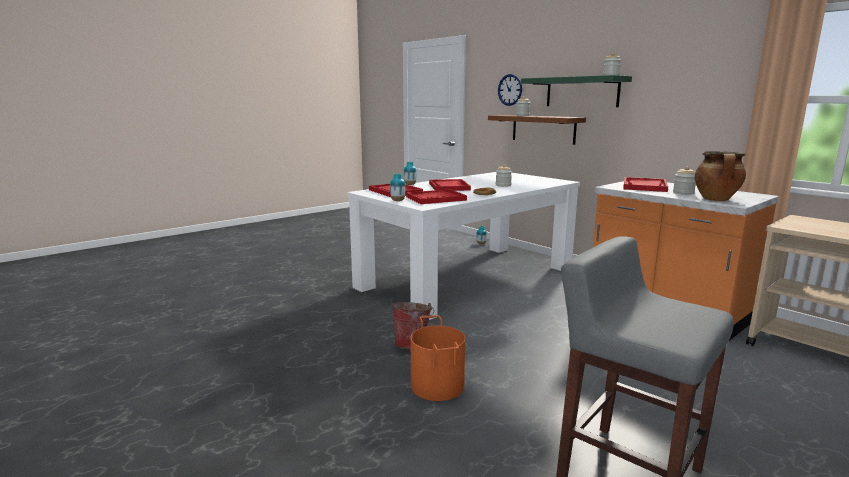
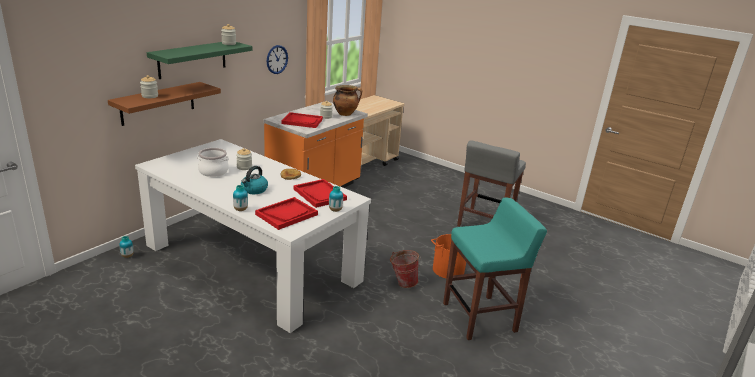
camera: 105 degrees left, 10 degrees up
(310, 388) = (480, 317): none -> turquoise stool
(449, 187) = (254, 190): red tray -> kettle
(490, 180) = (213, 171): none -> cooking pot
(510, 90) = (105, 69): wall clock -> wall clock (277, 59)

